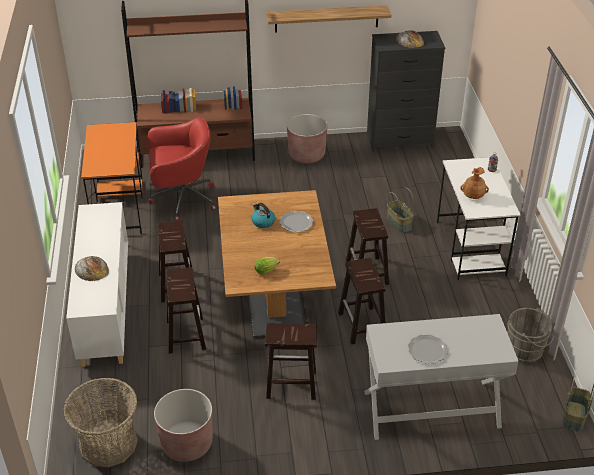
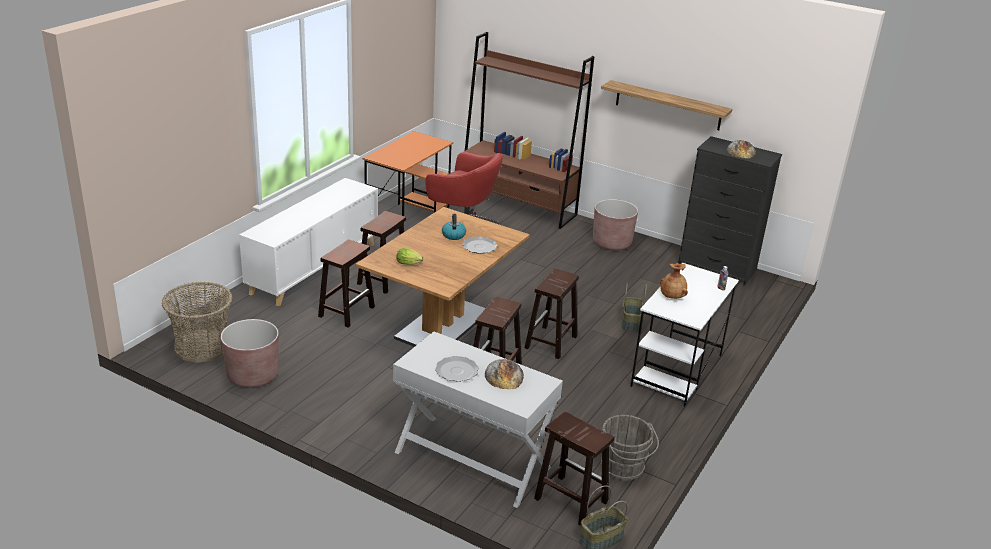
camera: 35 degrees right, 10 degrees down
(91, 269) = (297, 215): bread -> bread (504, 375)
(290, 384) = (379, 381): brown stool -> brown stool (570, 500)

